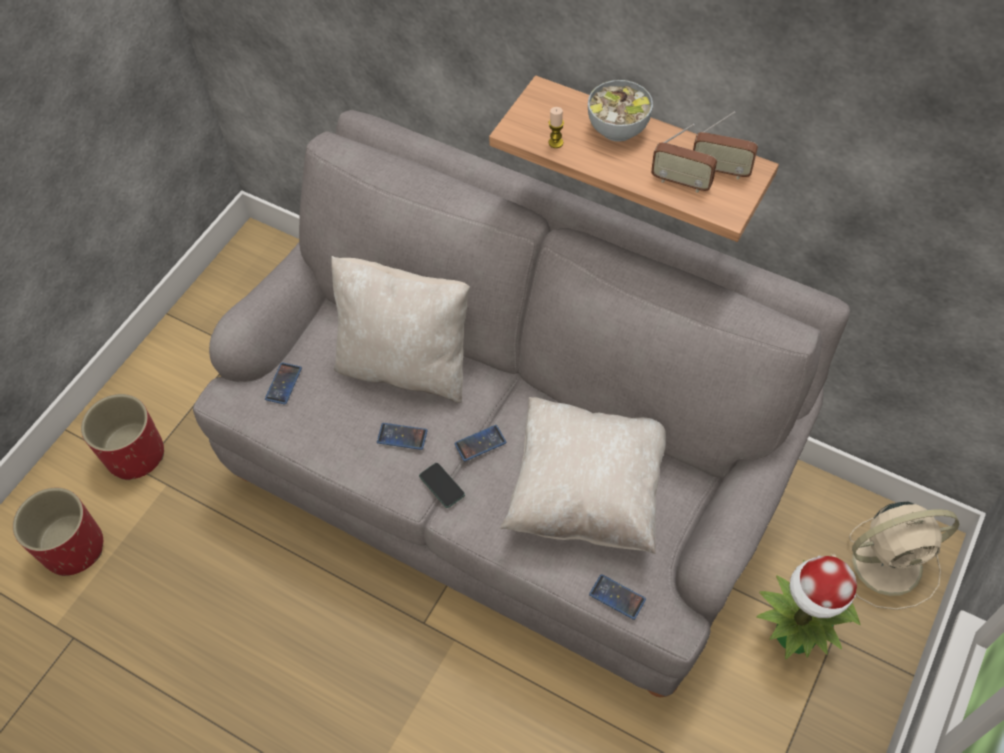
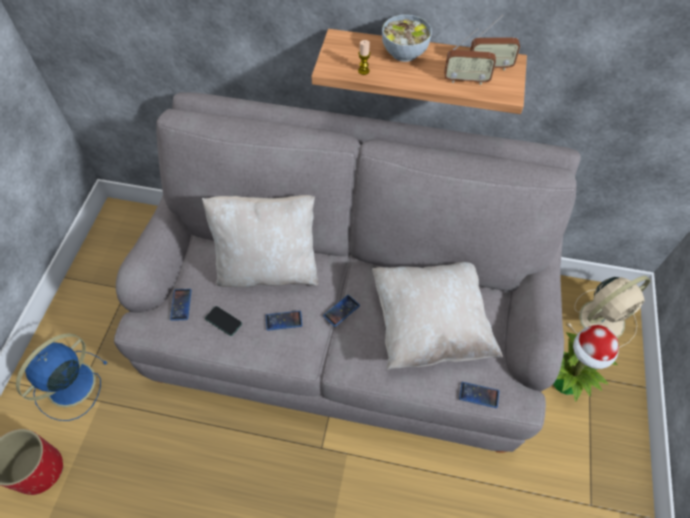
camera: 20 degrees left, 0 degrees up
(135, 455) = (69, 386): red planter -> blue fan
(442, 485) = (324, 349): phone -> phone (223, 321)

